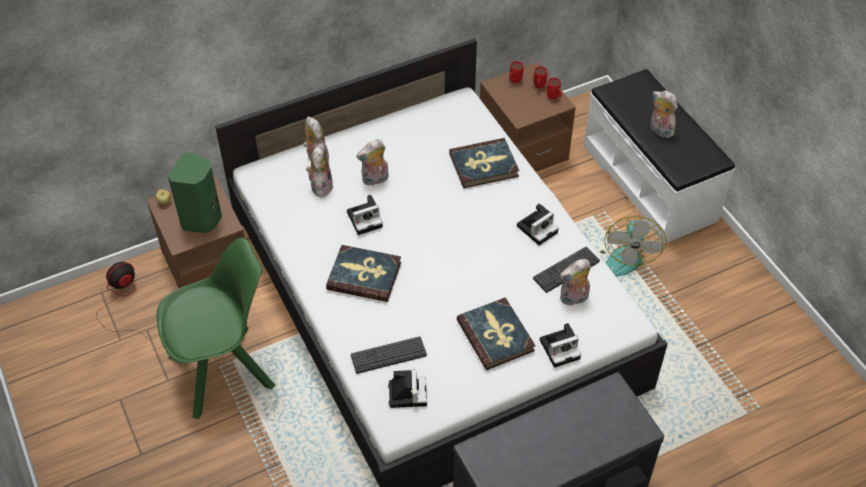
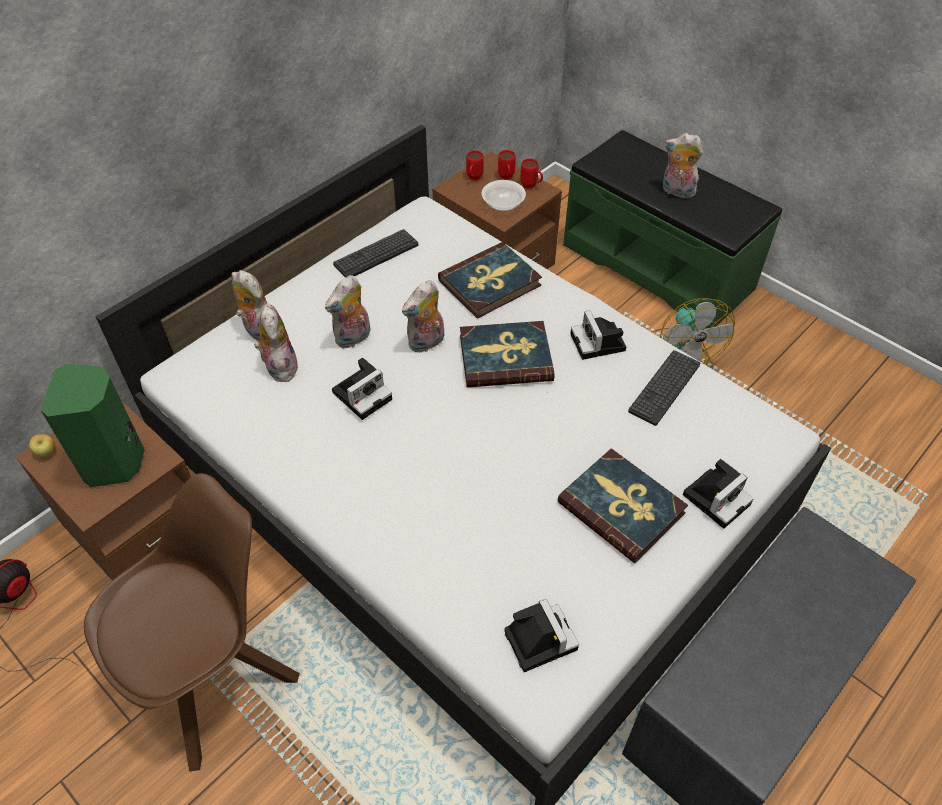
camera: 20 degrees left, 0 degrees up
(225, 370) = (216, 676): green chair -> brown chair
(364, 275) = (395, 476): book -> book (505, 357)
(388, 355) = (484, 587): keyboard -> keyboard (376, 254)
(526, 107) = (503, 204): none -> bowl
(538, 228) = (599, 343): camera -> camera turned 135 degrees clockwise
(573, 299) = (695, 423): plush toy -> plush toy (426, 343)
(650, 182) = (658, 266): white bench -> green bench

